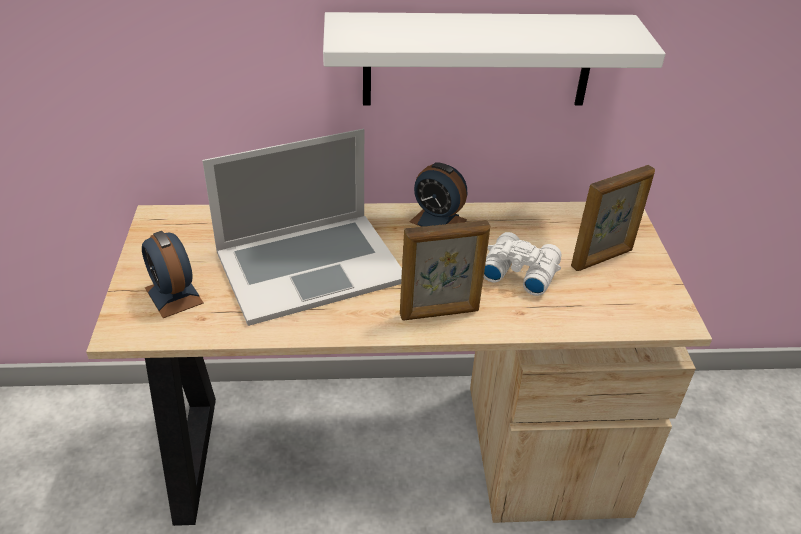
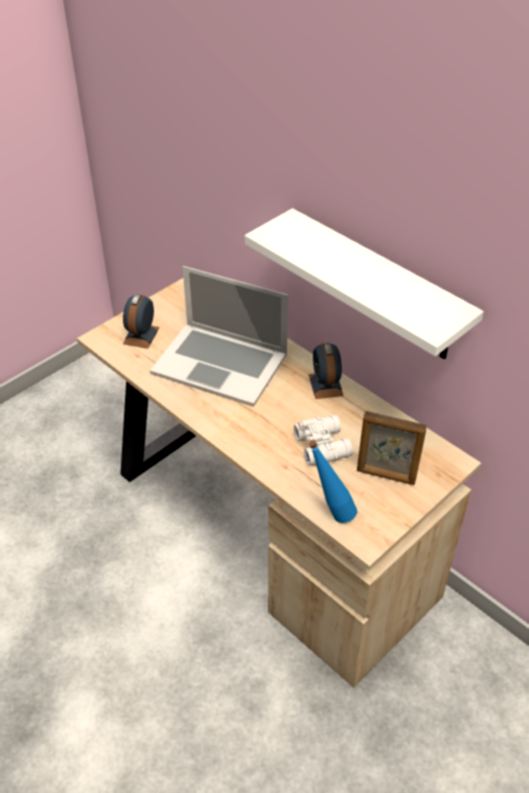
camera: 50 degrees right, 5 degrees up
(440, 313) = (244, 434): picture frame -> none
(618, 321) = (330, 513): none -> blue bottle

